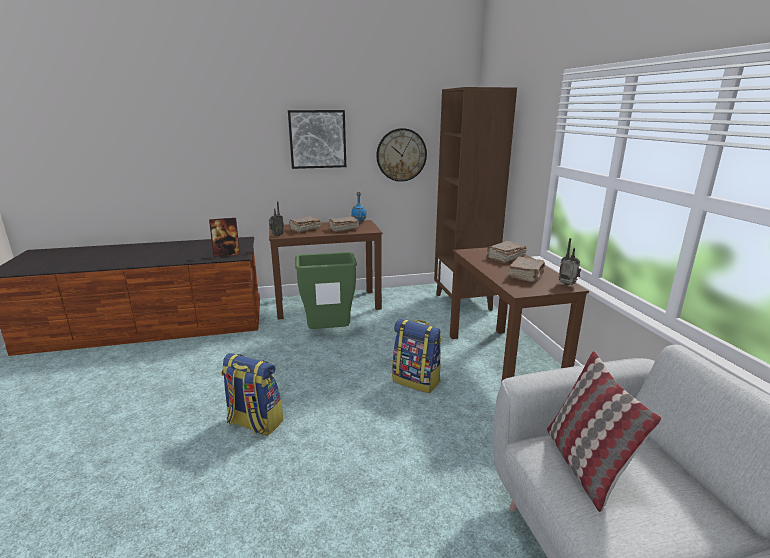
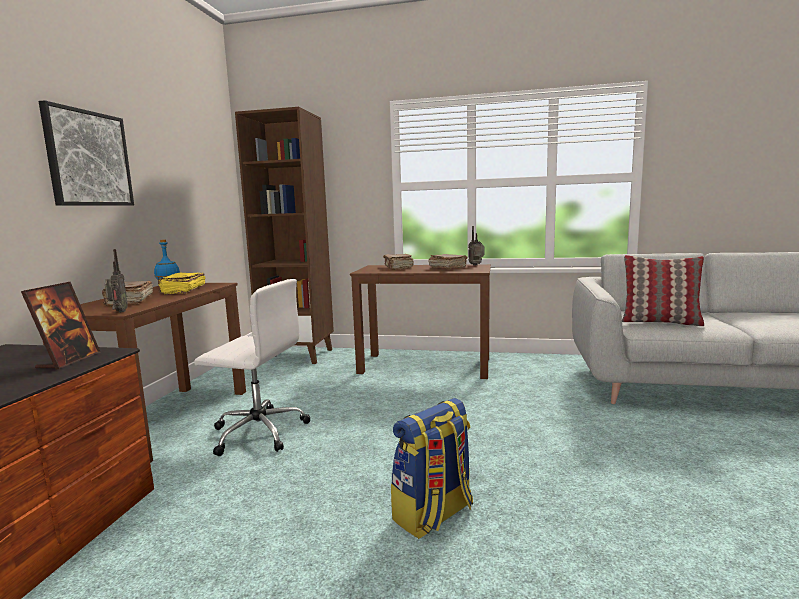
camera: 65 degrees left, 10 degrees down
(328, 333) = (258, 432): green trash can -> white office chair
(343, 229) = (183, 290): brown book -> yellow book
(401, 155) = (183, 192): wall clock -> none
(417, 381) = (423, 402): backpack -> none

